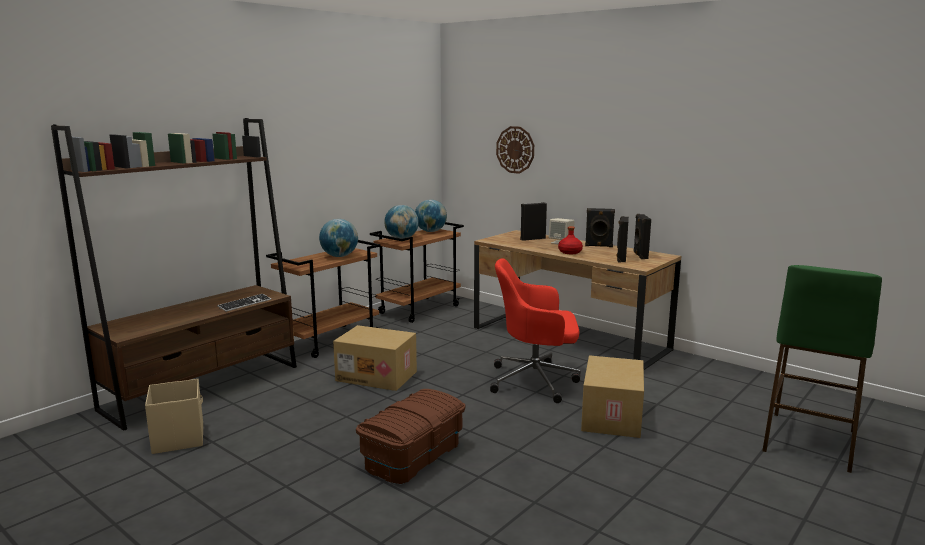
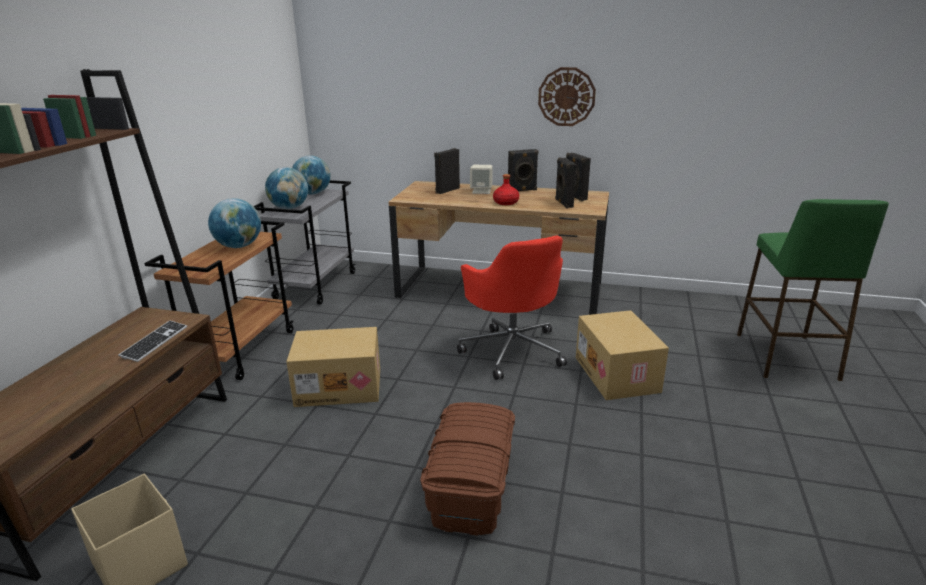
camera: 25 degrees left, 10 degrees up
(419, 309) = (315, 285): brown cart -> grey cart
(515, 149) = (406, 88): wall clock -> wall clock (566, 97)
(536, 381) = (512, 350): red office chair -> red office chair turned 90 degrees counterclockwise

